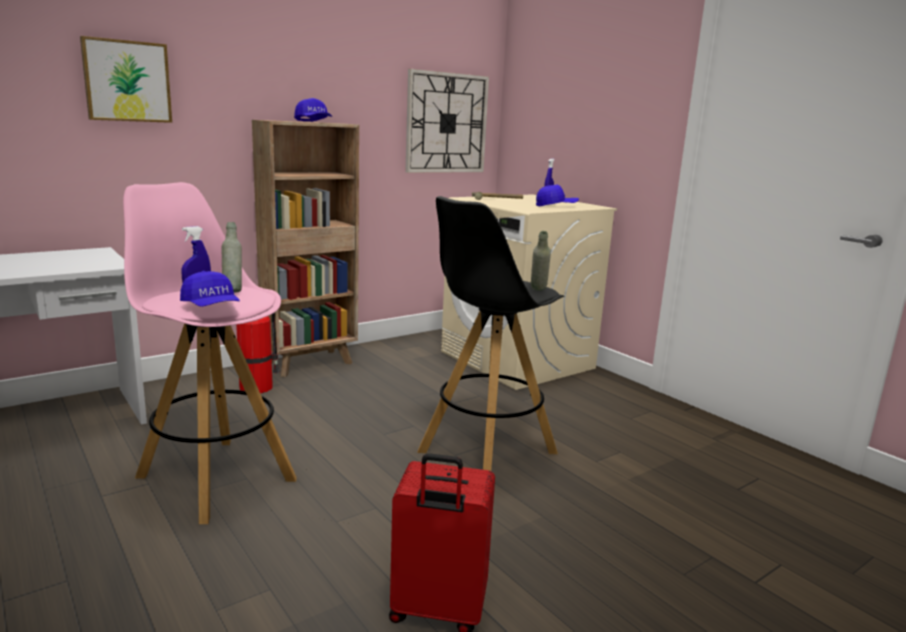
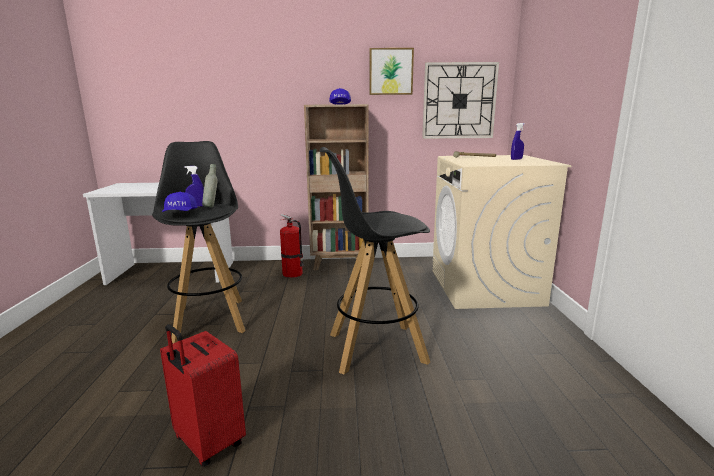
camera: 35 degrees right, 0 degrees up
(127, 81) = (235, 87): picture -> picture (390, 72)
(215, 477) = (210, 319): pink stool -> black stool
(538, 291) = (399, 225): grey bottle -> none
(556, 206) = (510, 162): blue cap -> none

